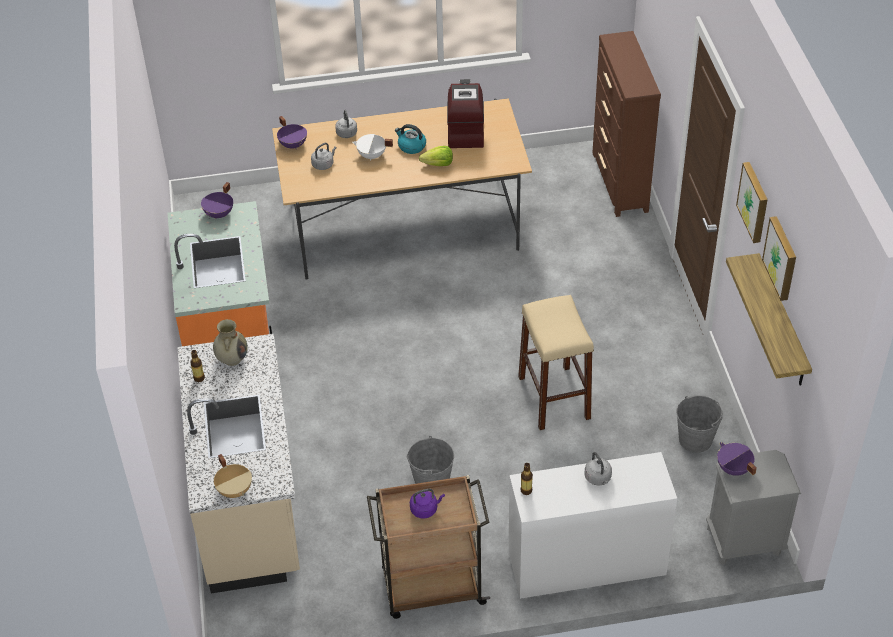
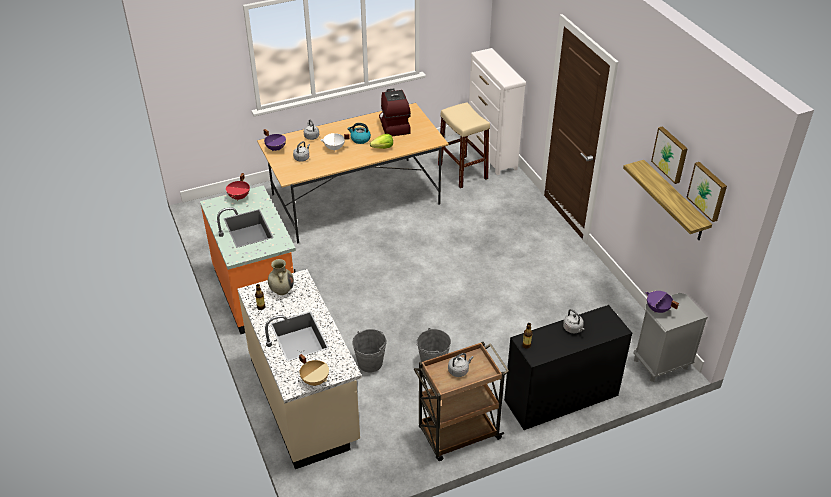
camera: 15 degrees left, 5 degrees down
(219, 214) = (239, 197): purple cooking pot -> red cooking pot
(425, 509) = (459, 370): purple kettle -> grey kettle
(554, 398) = (498, 293): beige stool -> beige stool (462, 172)
(586, 564) = (561, 398): white desk -> black desk
(620, 182) = (492, 154): brown dresser -> white dresser
(695, 439) = (603, 304): grey bucket -> grey bucket (370, 363)
(754, 202) = (636, 124): picture -> picture (708, 191)

